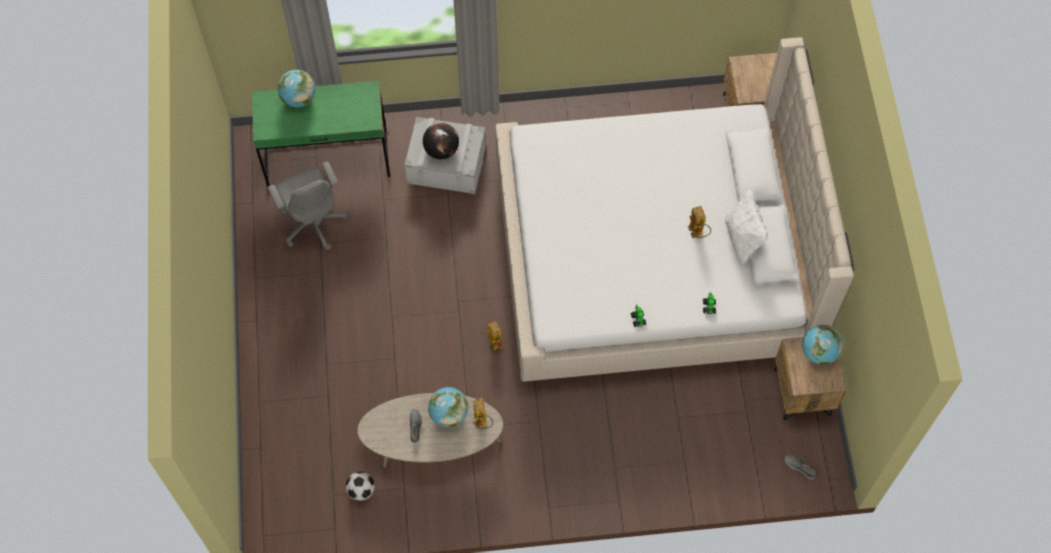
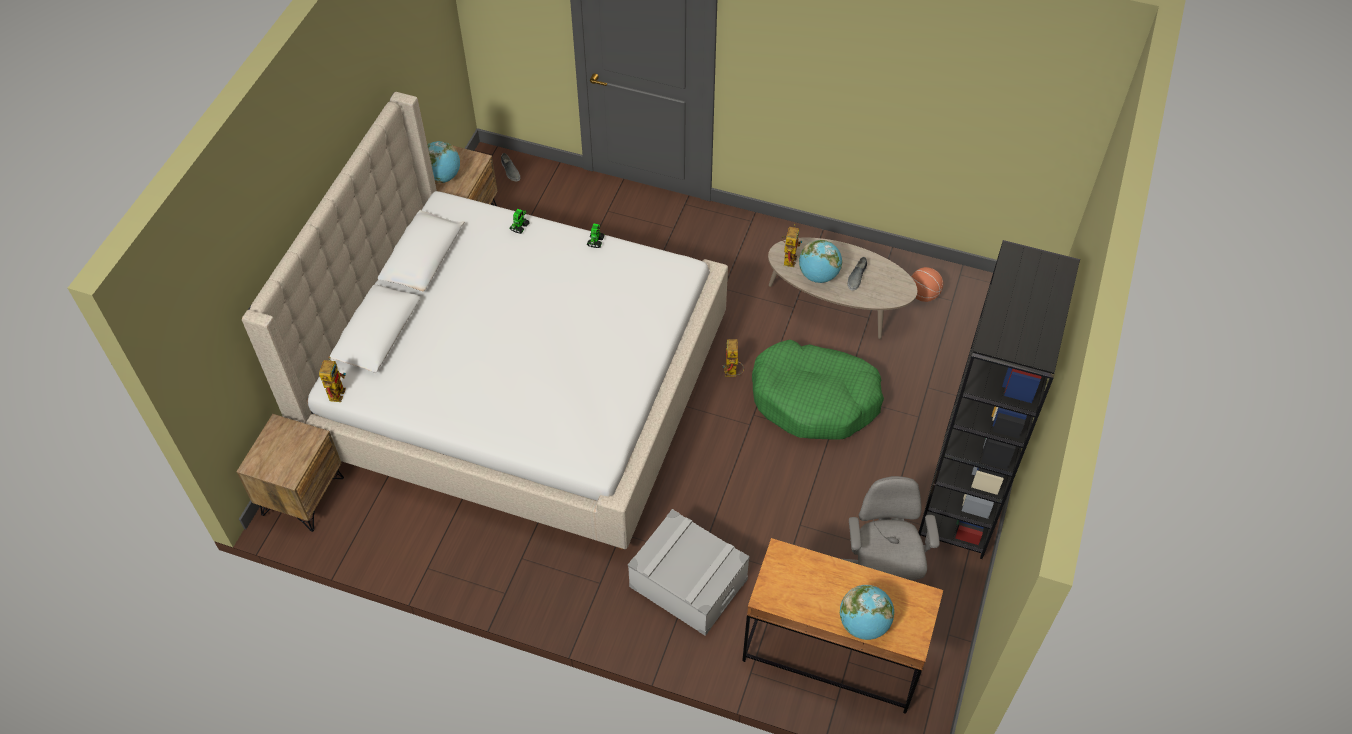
camera: 155 degrees left, 10 degrees down
(270, 310) = (963, 496): none -> black bookcase
(328, 158) = (832, 653): green desk -> brown desk
(361, 490) = (923, 294): football -> basketball
(416, 345) = (814, 399): none -> green dog bed
(441, 150) = (695, 556): globe -> none
(697, 233) = (482, 293): toy robot -> toy robot (336, 390)
(742, 240) = (442, 270): white pillow -> none

